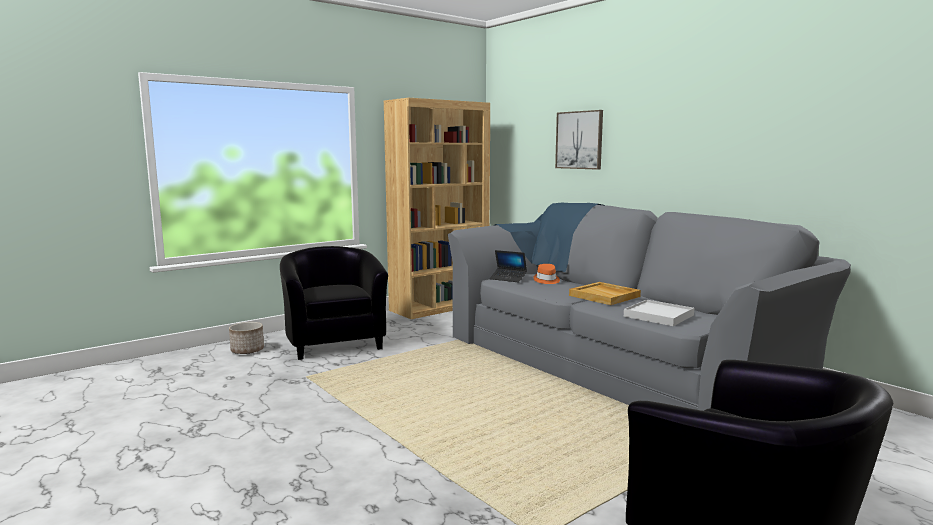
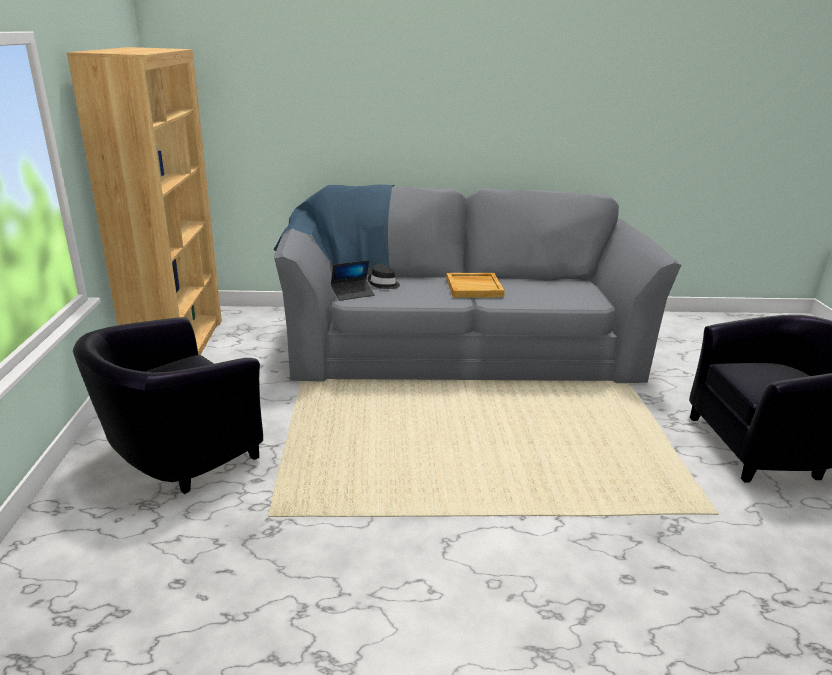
camera: 55 degrees left, 15 degrees up
(247, 351) = (87, 537): planter -> none
(334, 342) = (177, 455): black armchair -> black armchair turned 60 degrees counterclockwise
(546, 280) = (383, 283): orange hat -> black hat
(579, 140) = (327, 105): picture -> none
(658, 316) = (553, 296): white tray -> none

